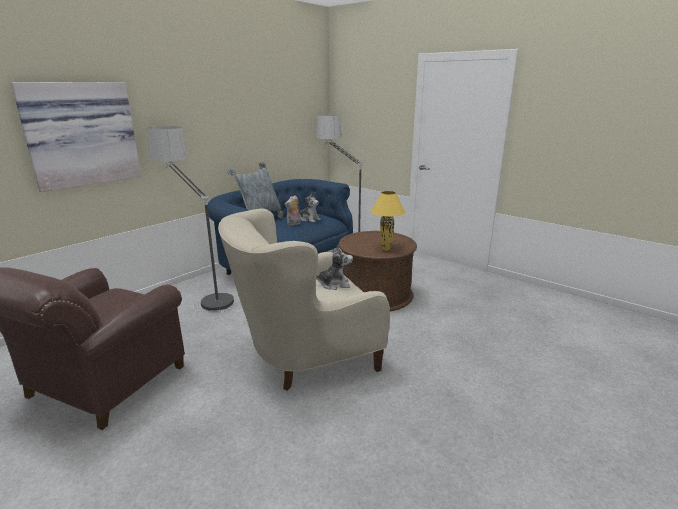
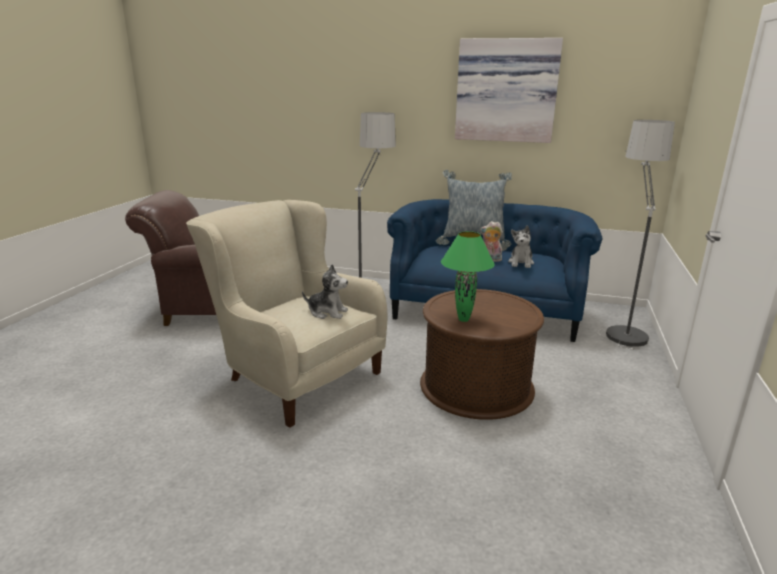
camera: 65 degrees right, 0 degrees up
(81, 134) = (319, 112): picture -> picture (506, 91)
(334, 284) = (327, 312): plush toy -> plush toy turned 45 degrees counterclockwise
(386, 249) = (464, 320): yellow table lamp -> green table lamp

